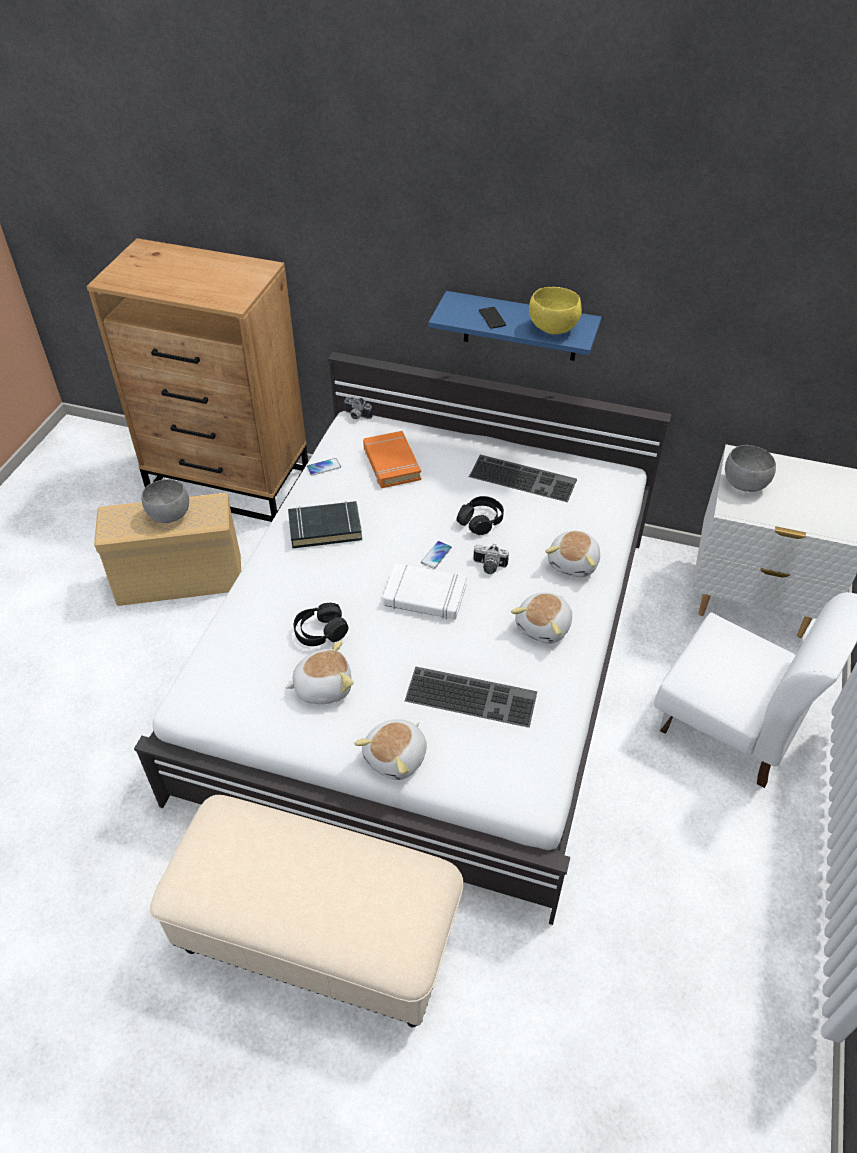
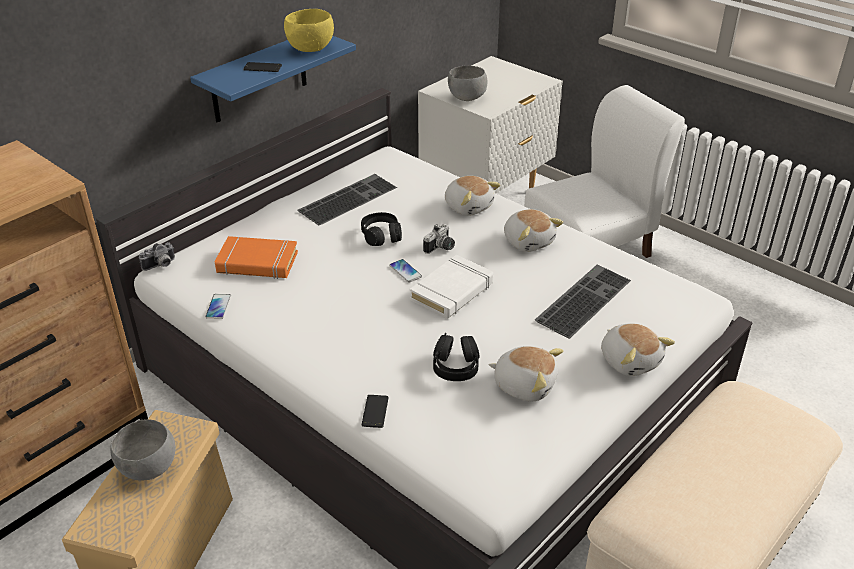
camera: 65 degrees left, 10 degrees down
(246, 601) = (375, 411): none -> phone
(323, 686) = (524, 384): plush toy -> plush toy turned 105 degrees clockwise
(325, 528) = (312, 329): black book -> none

